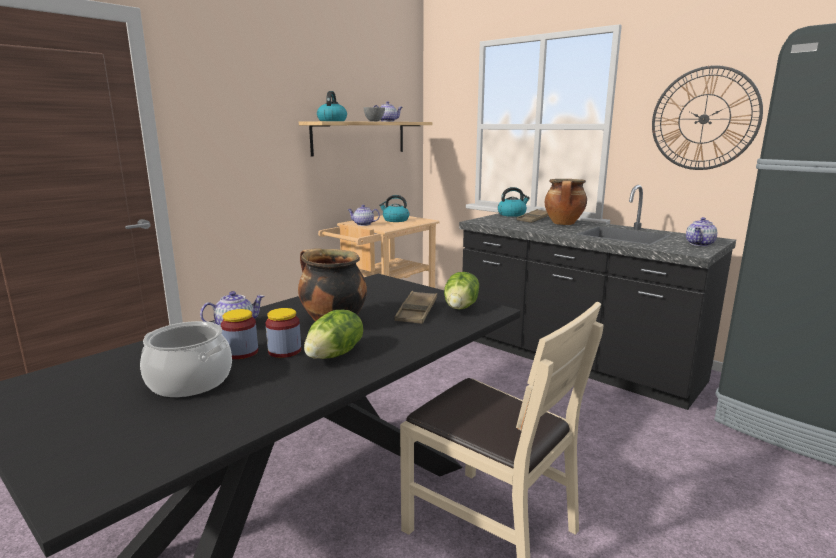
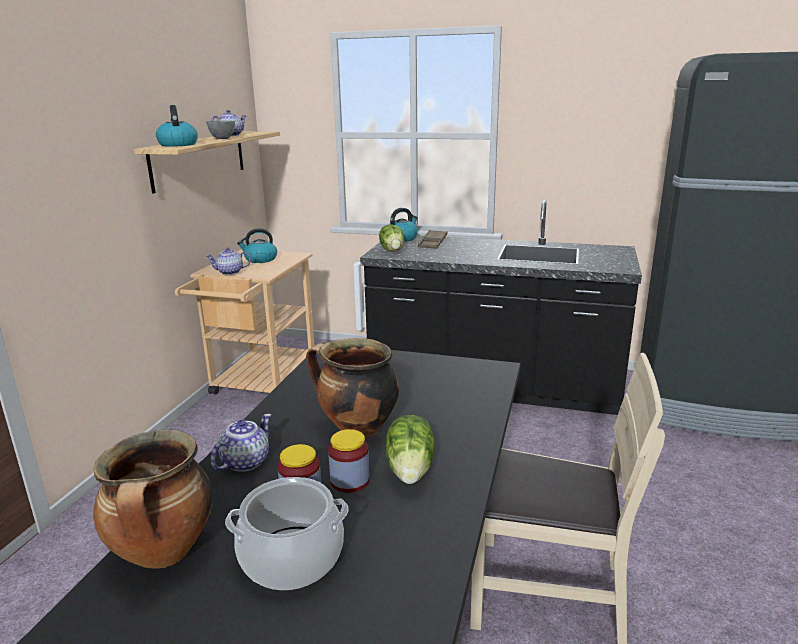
camera: 25 degrees left, 5 degrees up
(416, 312) = (427, 389): brown tray -> none
(461, 307) = (464, 372): lettuce -> lettuce (393, 250)
(564, 224) = (469, 246): cooking pot -> cooking pot (164, 553)
(700, 244) = (615, 257): teapot -> none
(704, 119) = (592, 128): wall clock -> none

